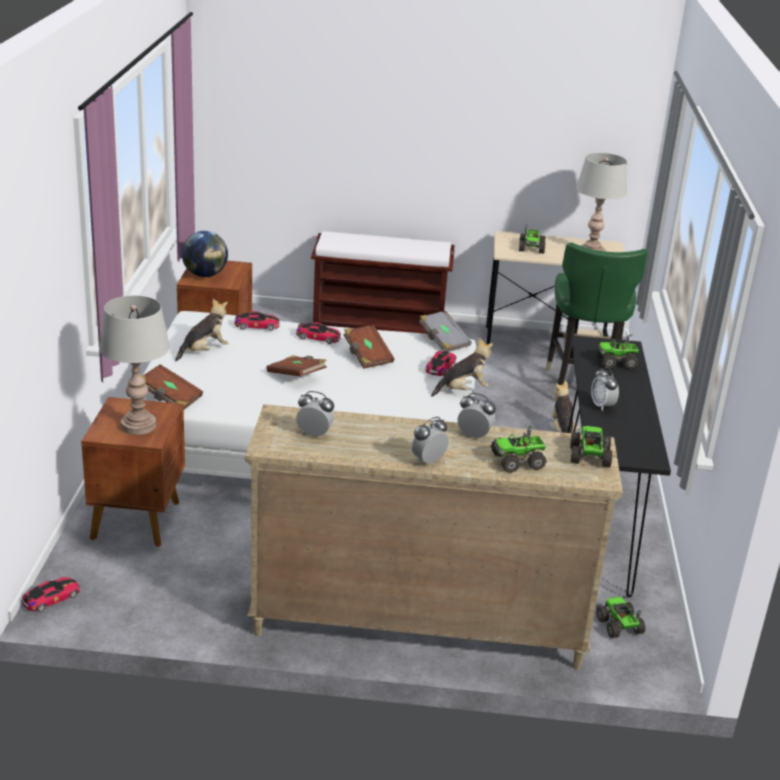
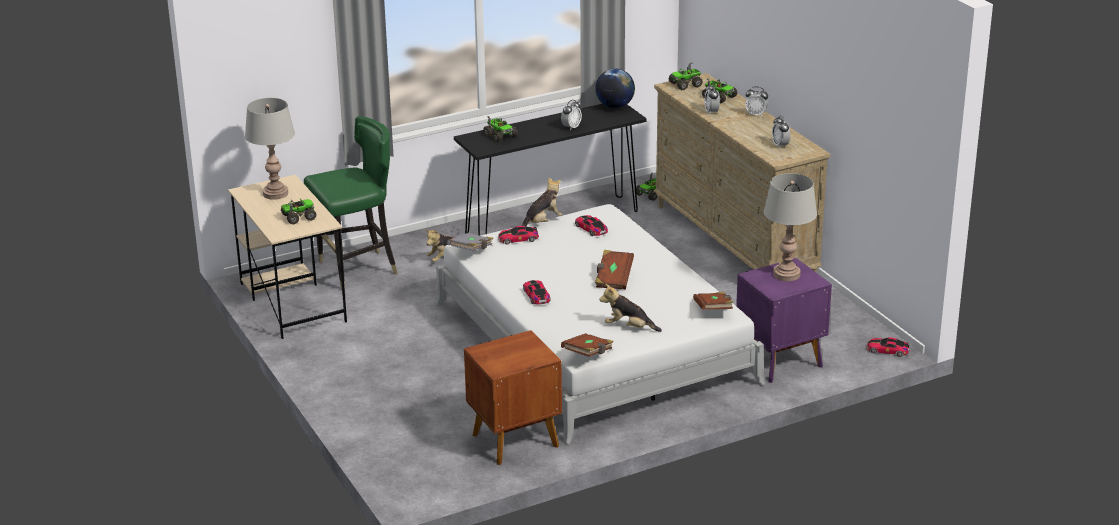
camera: 120 degrees left, 0 degrees up
(138, 519) = (779, 361): brown nightstand -> purple nightstand
(205, 275) = (524, 356): globe -> globe (615, 106)
(257, 325) = (558, 322): toy car -> toy car (591, 229)
(367, 356) = (542, 267): brown book -> brown book (588, 354)
(380, 326) = (345, 387): brown bench -> none
(462, 390) = (542, 222): plush toy -> plush toy turned 105 degrees clockwise

